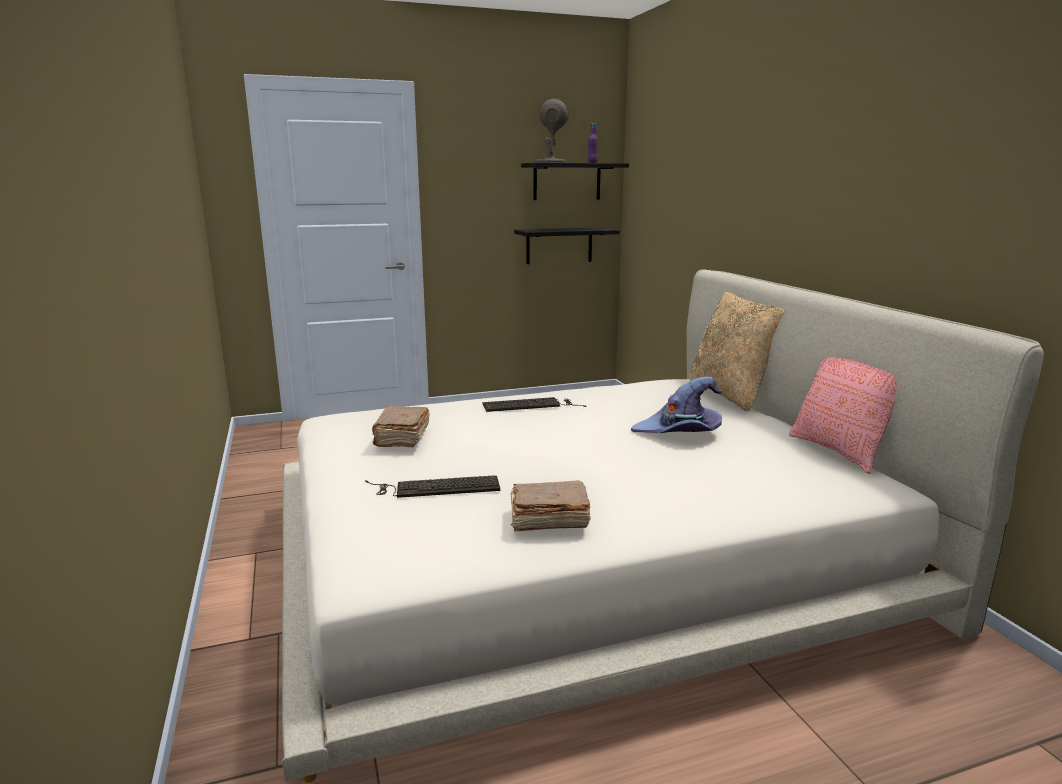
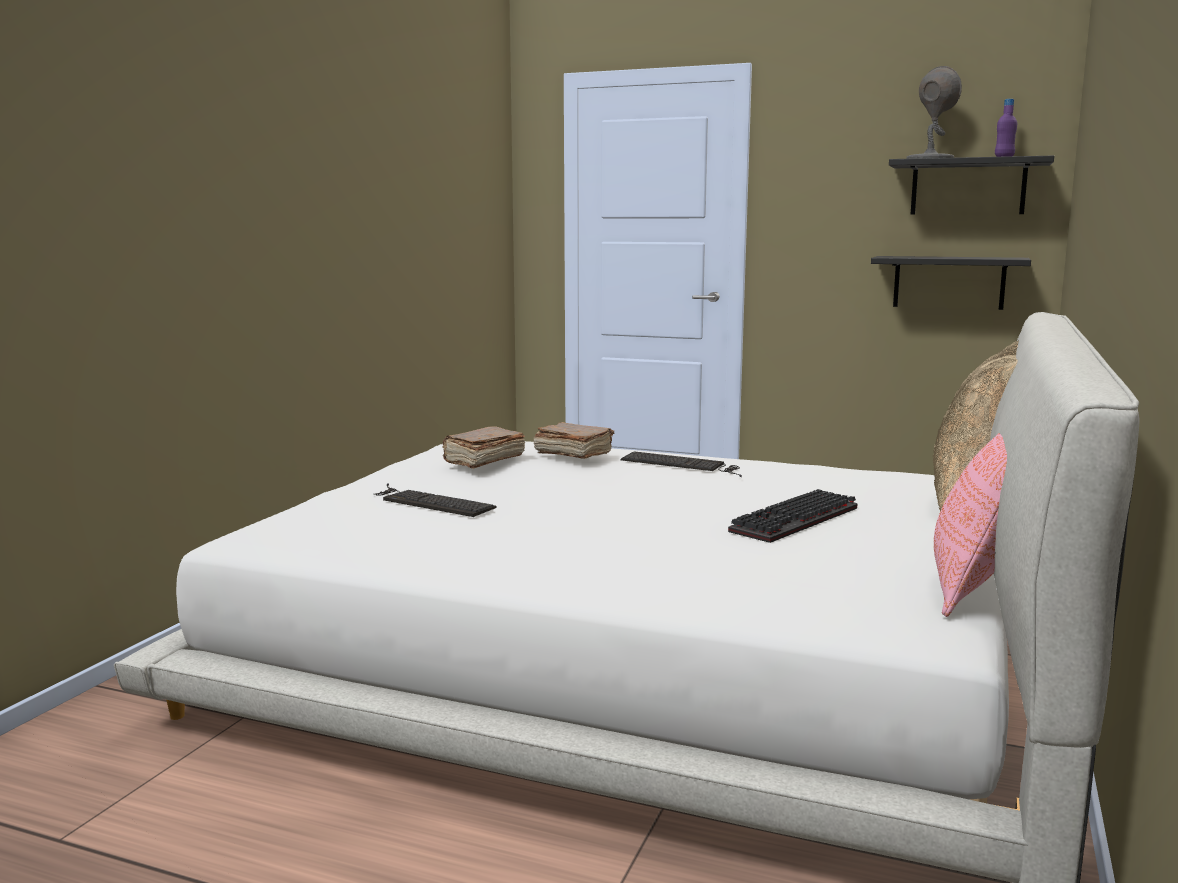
camera: 40 degrees right, 5 degrees down
(548, 520) = (454, 545): brown book -> brown book (573, 454)
(680, 432) = (796, 521): purple hat -> keyboard

